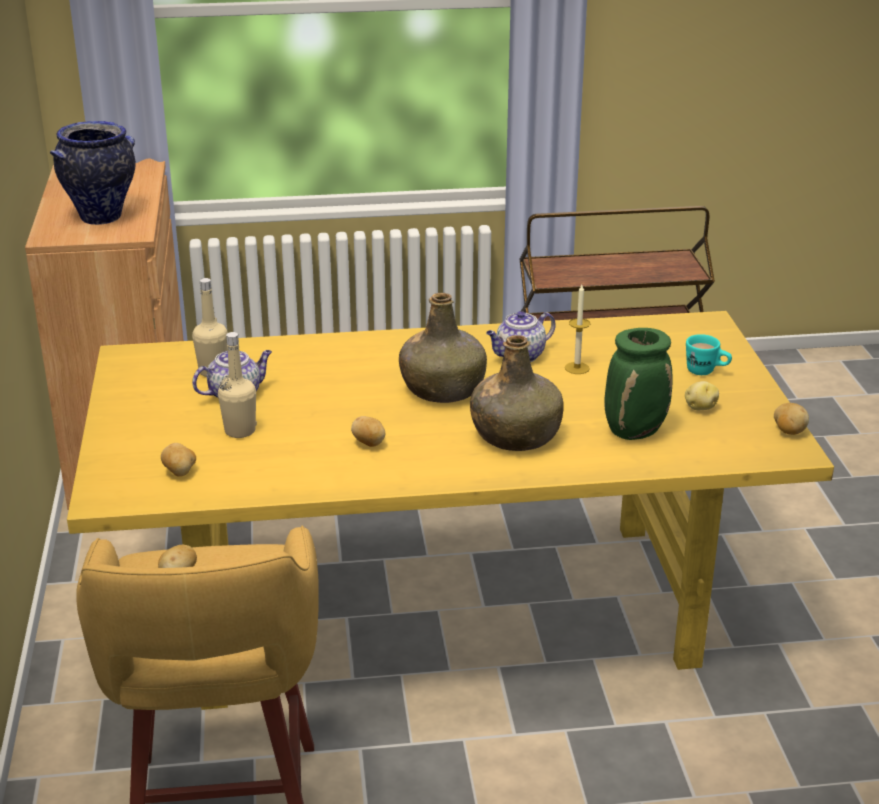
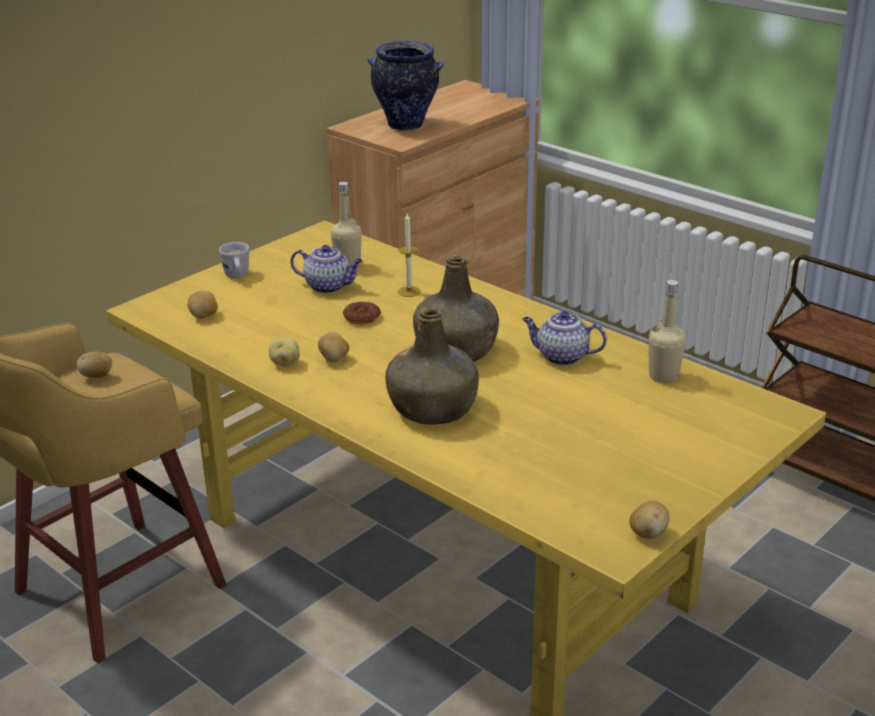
camera: 50 degrees right, 0 degrees up
(131, 427) = (237, 276): none -> white mug
(240, 431) = (284, 309): beige bottle -> beige bottle (663, 376)
(319, 403) = (362, 317): none -> donut
(577, 368) = (585, 388): candle -> candle (409, 291)
(635, 431) = (522, 456): green vase -> none
(700, 408) = (615, 471): potato -> potato (285, 363)
(706, 372) = (686, 448): turquoise mug -> none

